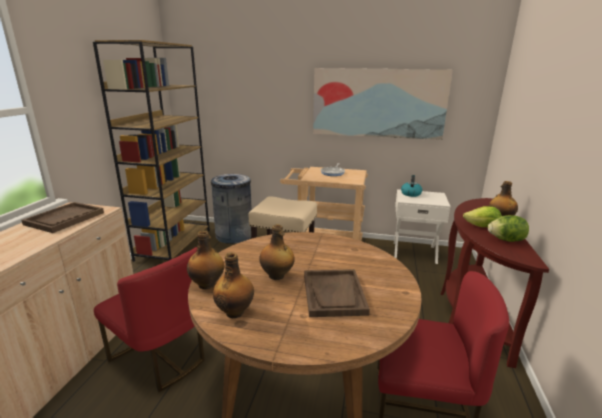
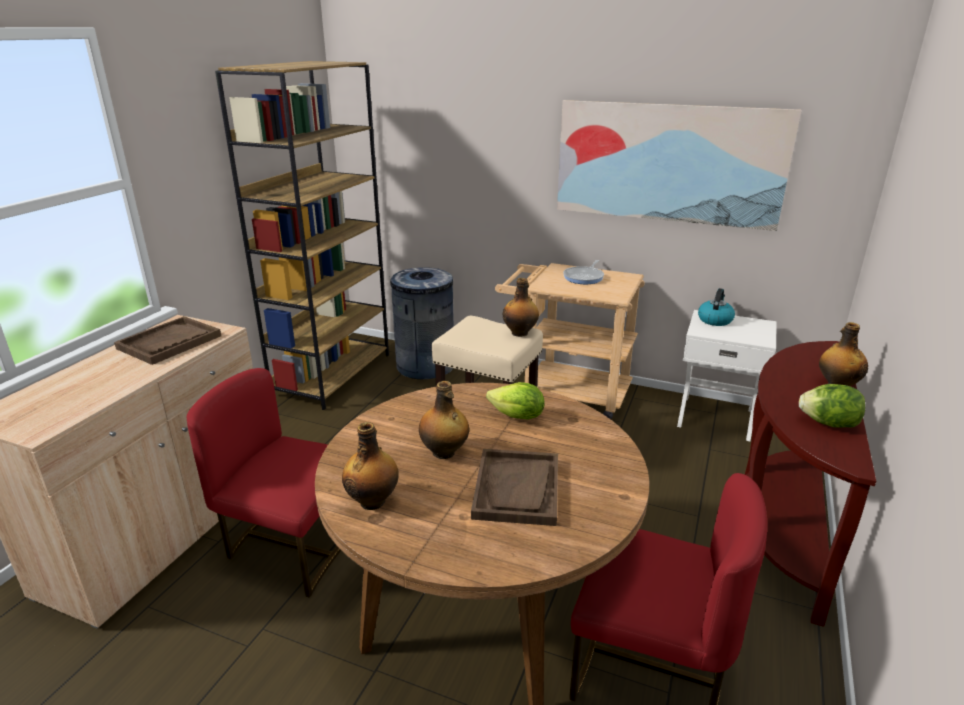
camera: 10 degrees right, 5 degrees up
(161, 357) = (293, 545): red chair -> red chair turned 150 degrees clockwise
(207, 284) = (345, 457): bottle -> bottle (520, 333)
(482, 227) = (799, 396): lettuce -> lettuce (517, 417)

